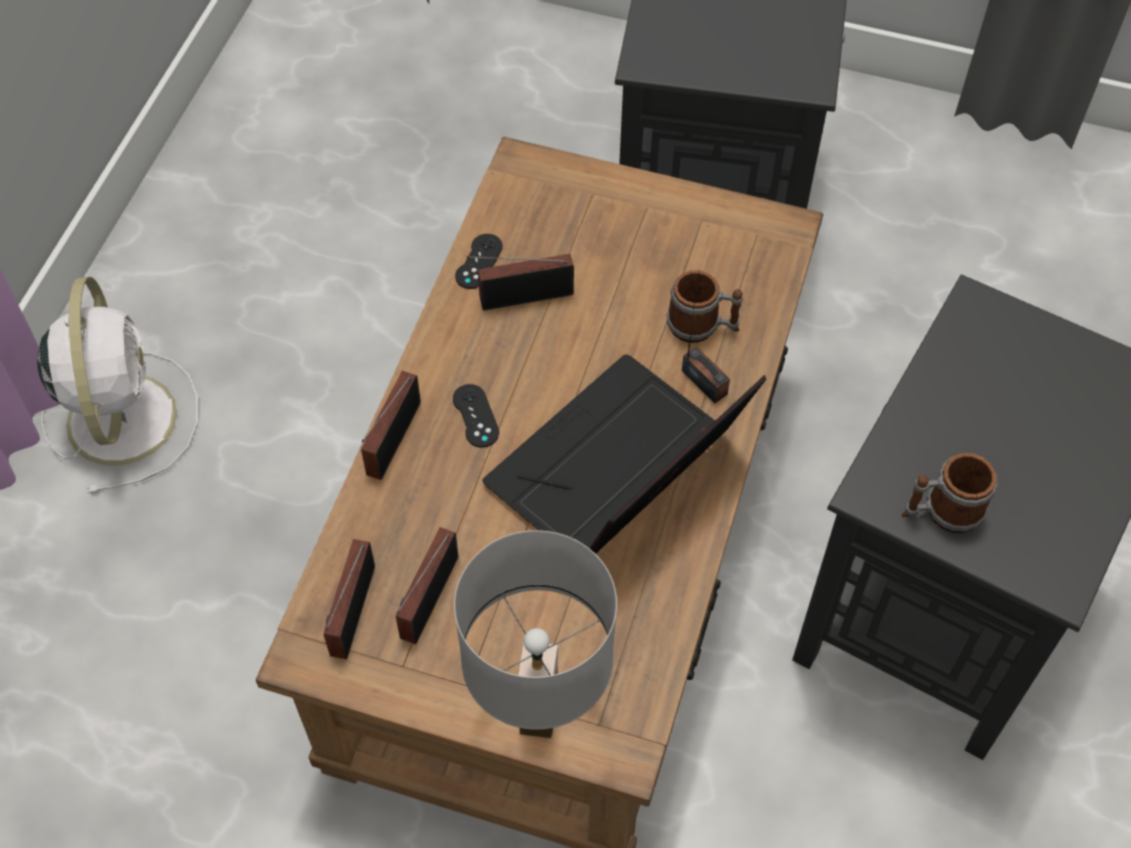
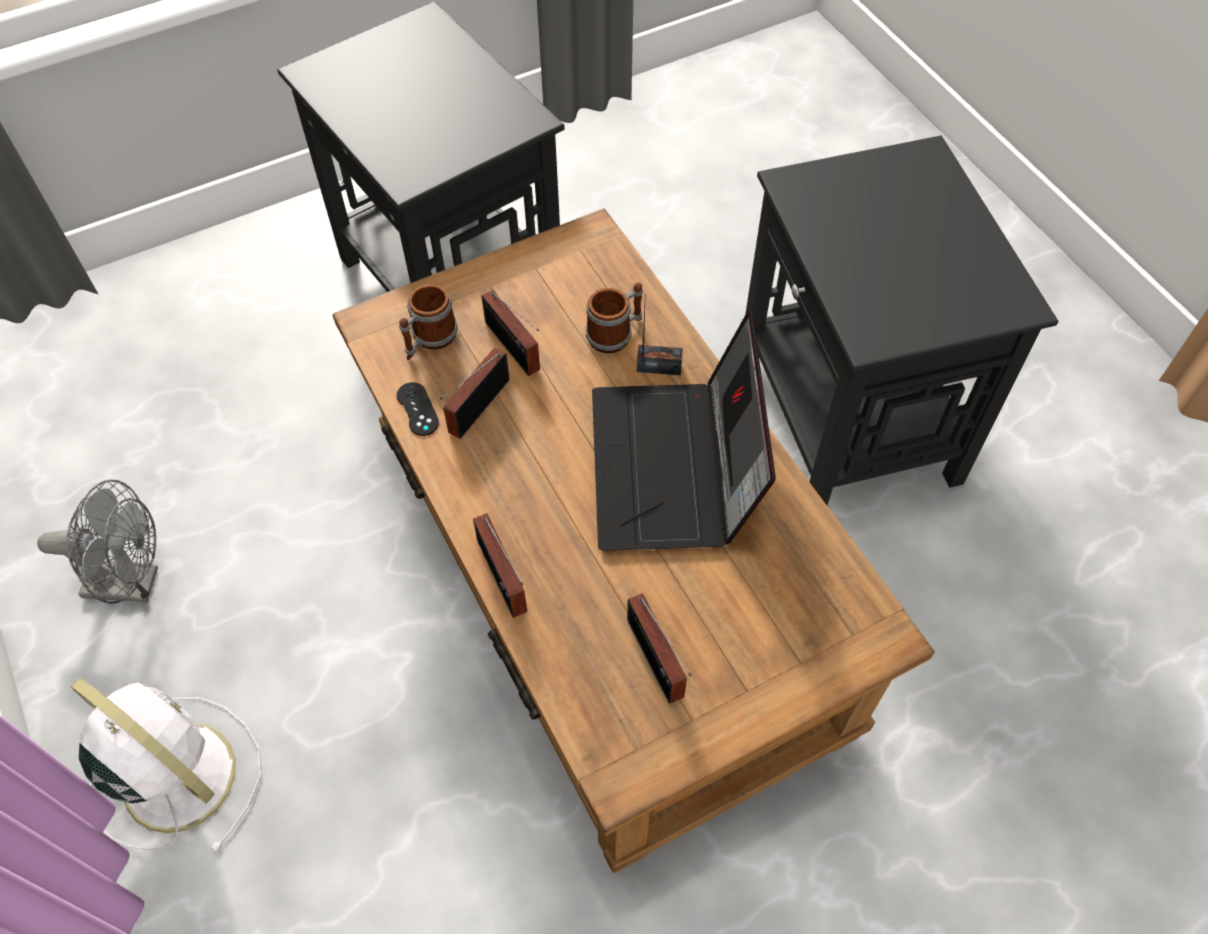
camera: 45 degrees left, 0 degrees up
(232, 253) = (133, 583): none -> grey fan
(350, 616) = (617, 722): radio -> radio (514, 350)
(475, 416) = (539, 512): black game controller -> none
(537, 713) = (810, 665): white table lamp -> none
(942, 512) = (917, 316): mug -> mug (429, 340)

